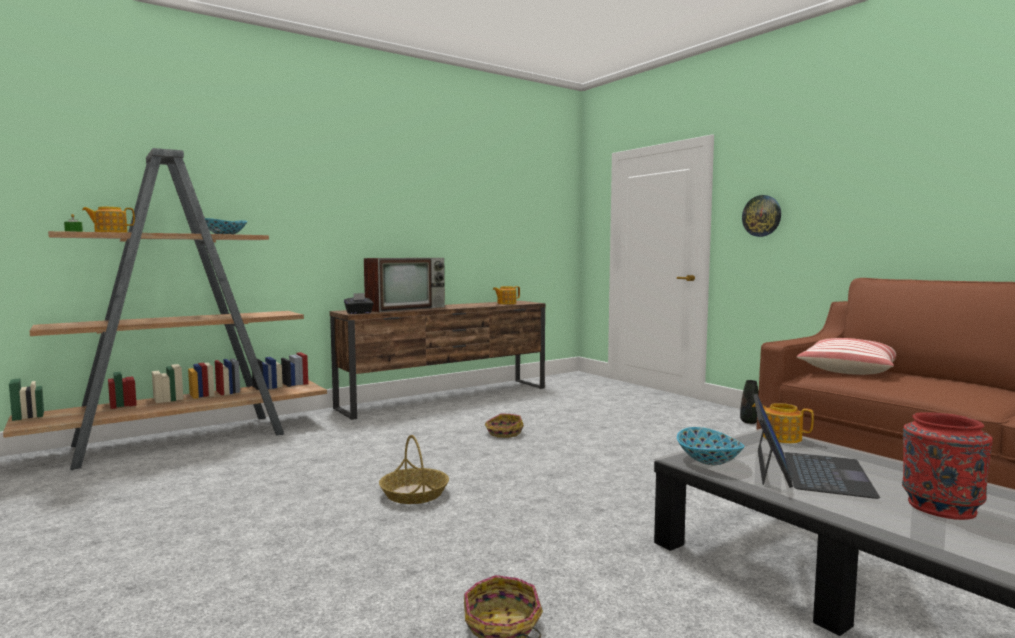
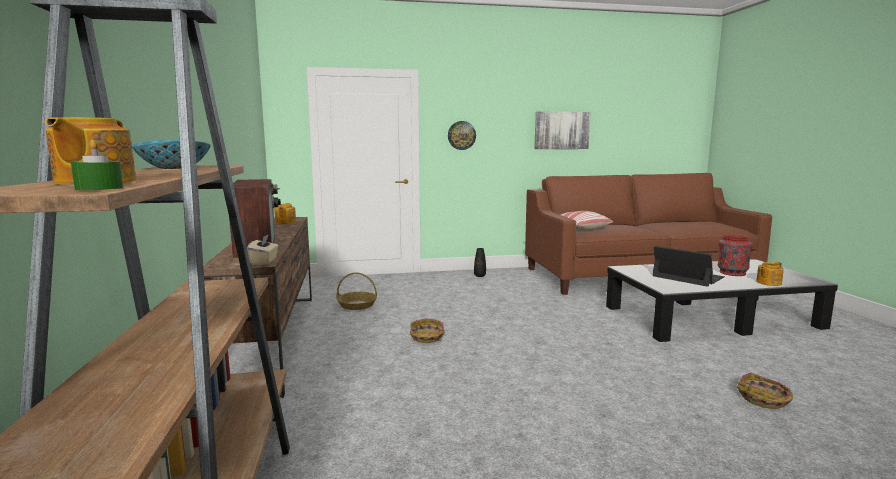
camera: 65 degrees left, 5 degrees up
(359, 313) = (264, 261): black tissue box -> beige tissue box
(414, 494) = (552, 395): basket -> basket (357, 305)
(709, 460) = (669, 286): bowl -> none
(781, 437) = (630, 268): teapot -> teapot (768, 283)
(938, 197) = (561, 130): none -> picture

